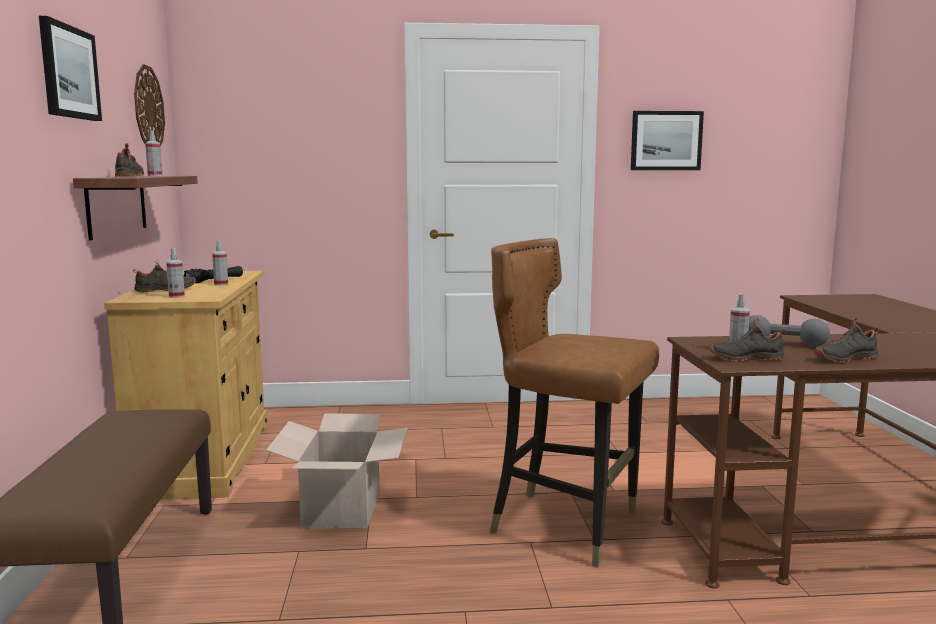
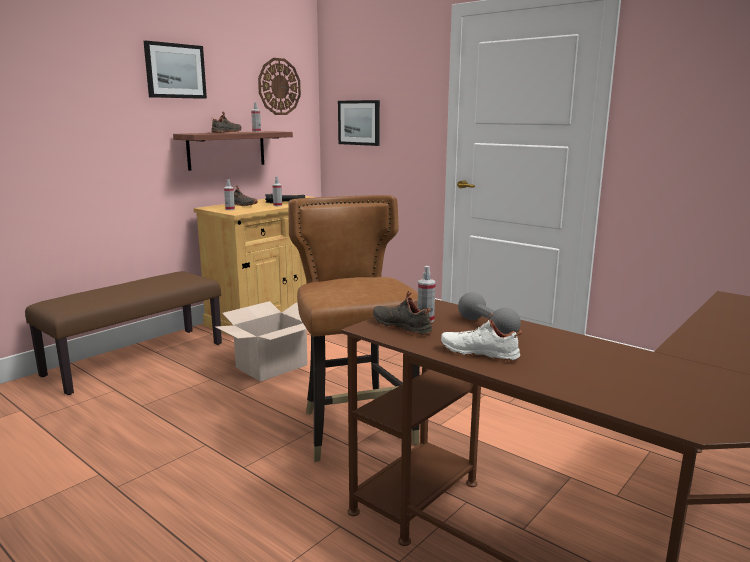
camera: 45 degrees right, 5 degrees up
(666, 140) = (688, 102): picture -> picture (359, 122)
(844, 358) = (479, 353): black shoe -> white shoe

